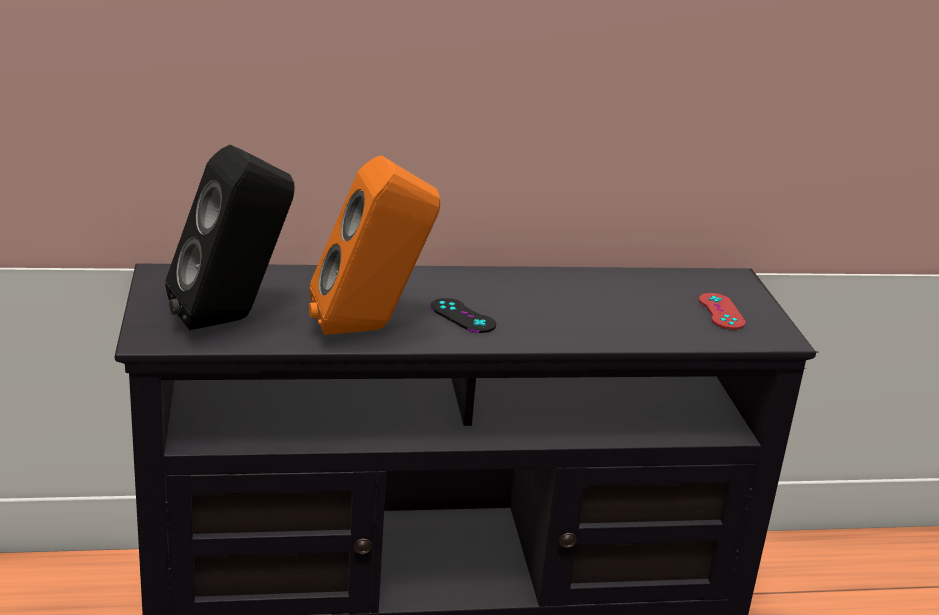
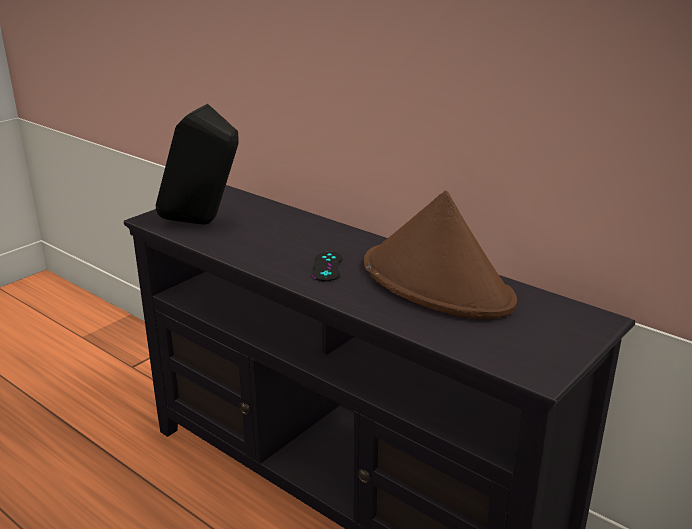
camera: 50 degrees right, 0 degrees up
(371, 329) = (259, 253): orange speaker -> none
(580, 294) = (437, 283): none -> brown hat
(721, 312) = (528, 337): red game controller -> none

